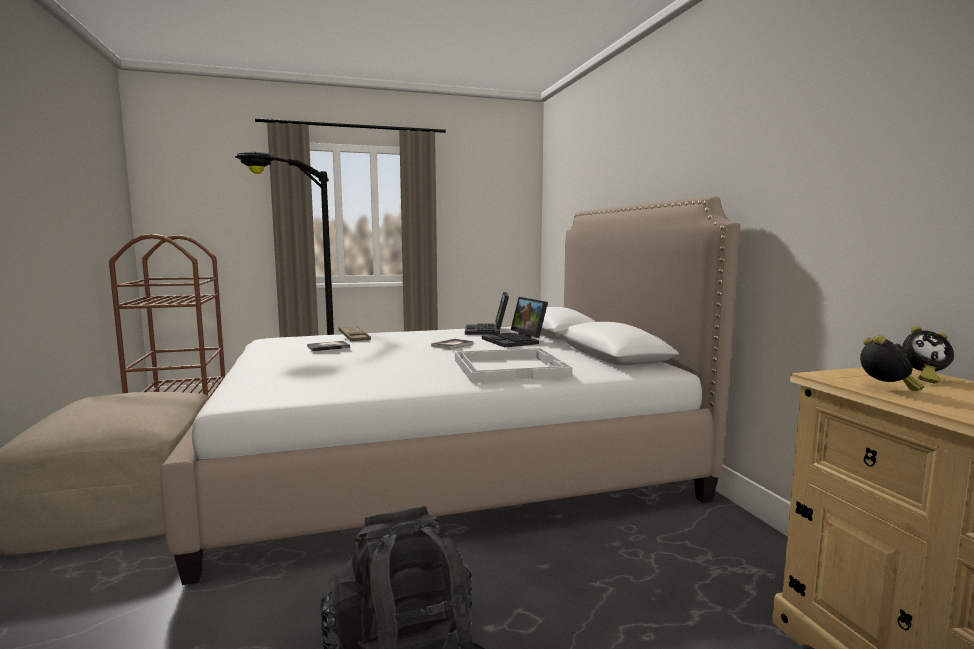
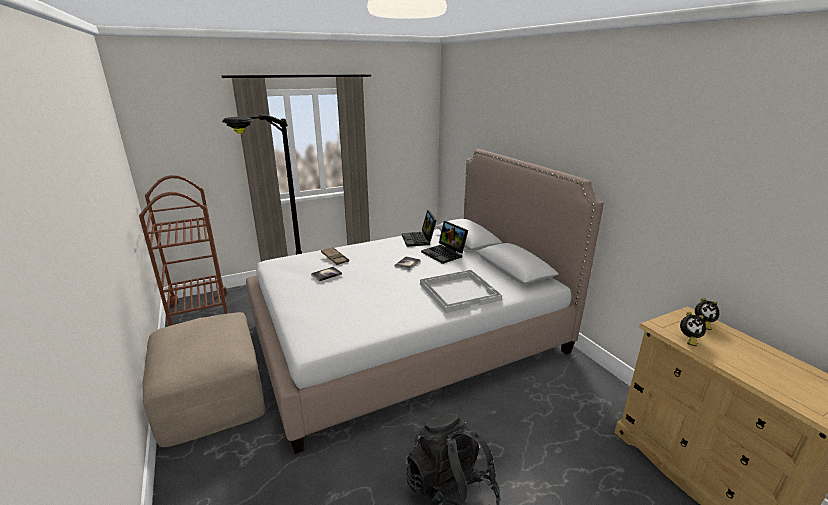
camera: 10 degrees left, 15 degrees up
(886, 389) = (688, 339): alarm clock -> alarm clock turned 90 degrees clockwise

